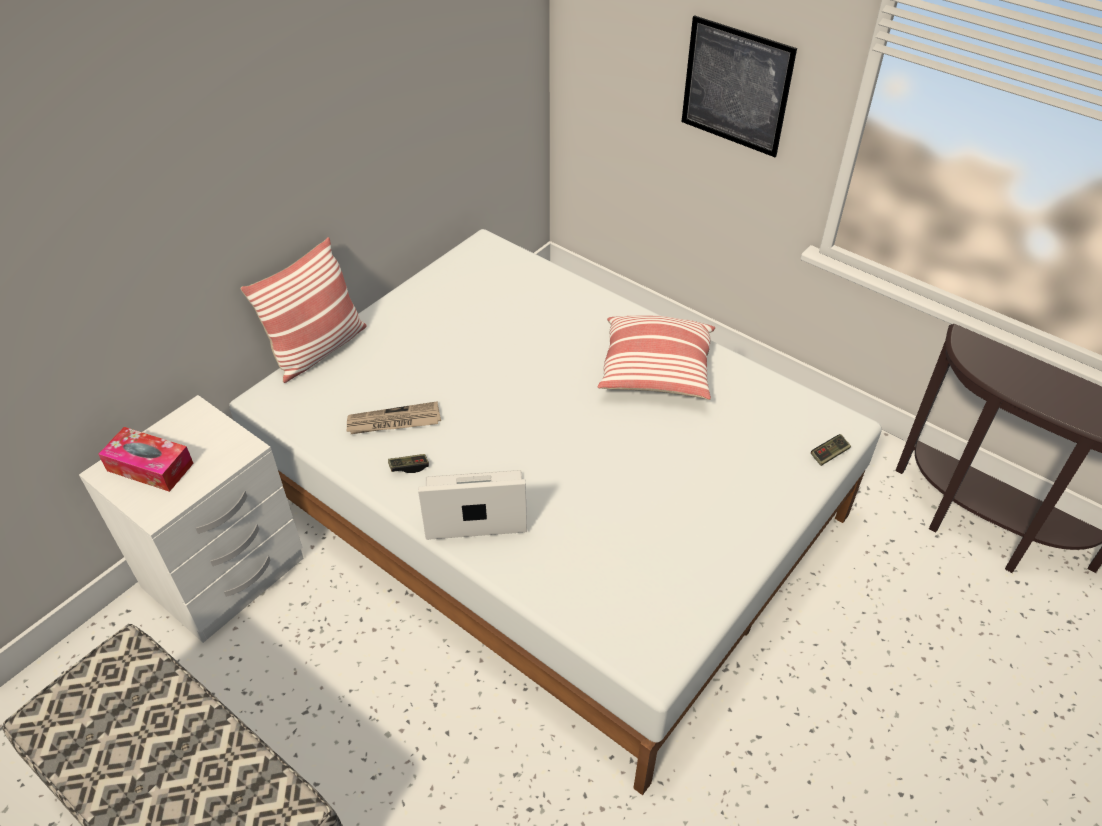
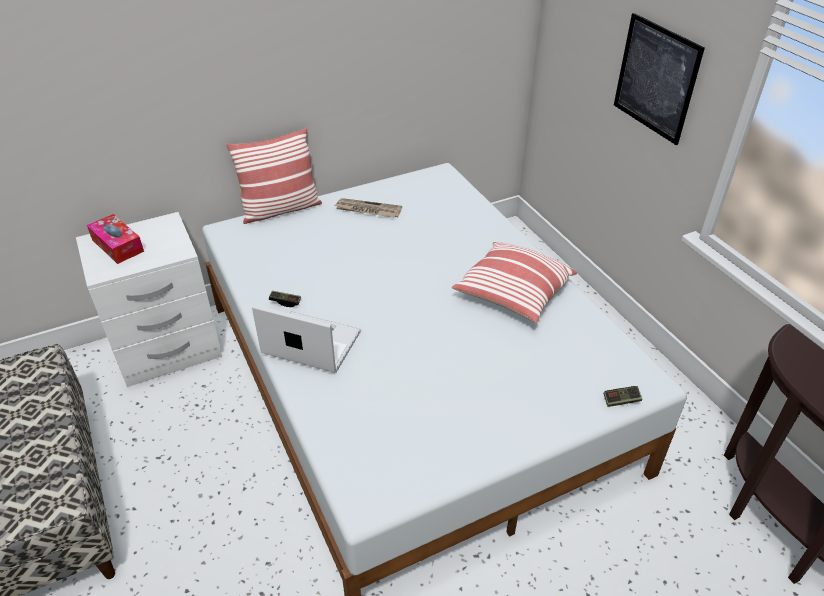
camera: 25 degrees right, 5 degrees down
(393, 422) = (296, 269): newspaper -> newspaper (367, 210)

